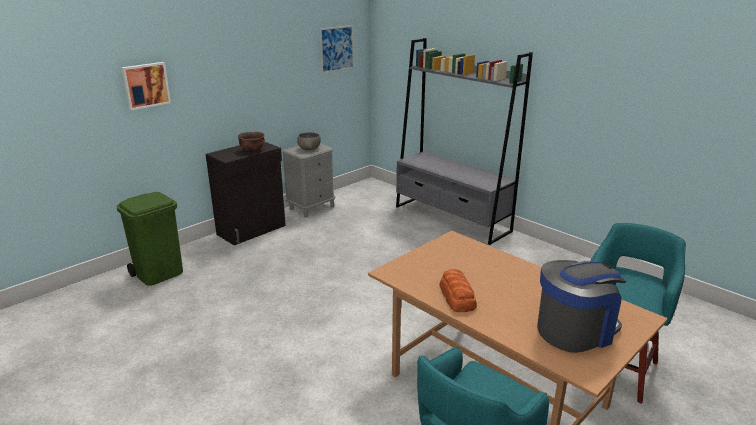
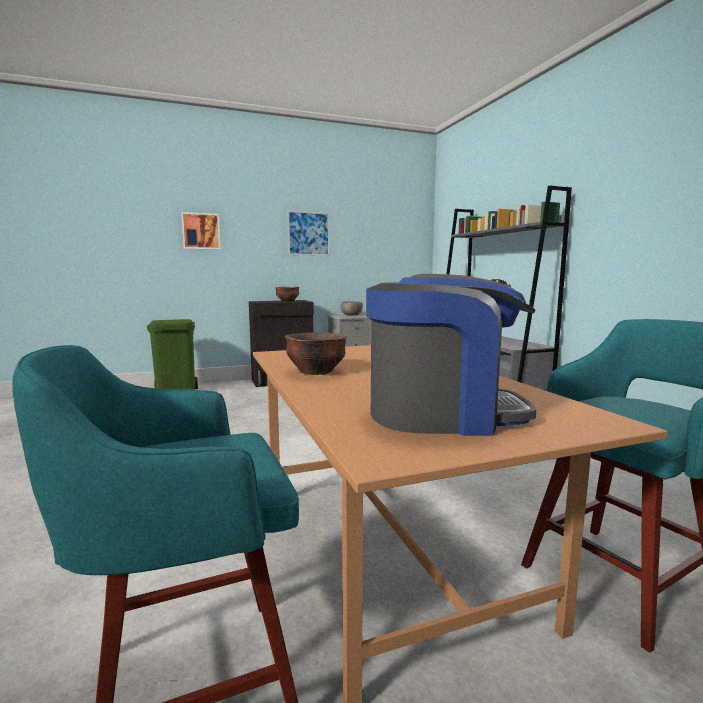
camera: 25 degrees right, 15 degrees down
(337, 49) = (394, 231): picture -> picture (308, 233)
(457, 297) = (315, 372): bread -> brown bowl

